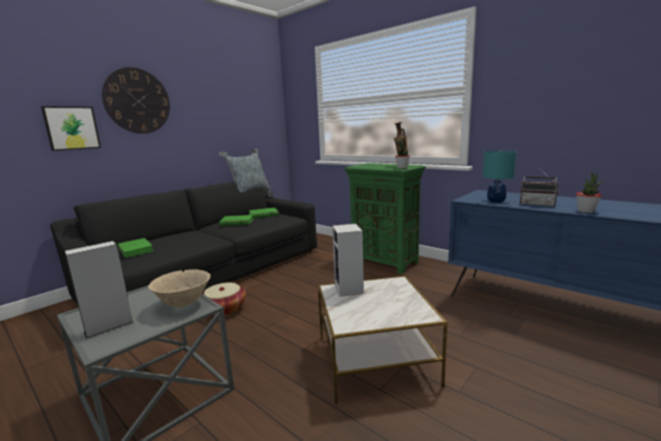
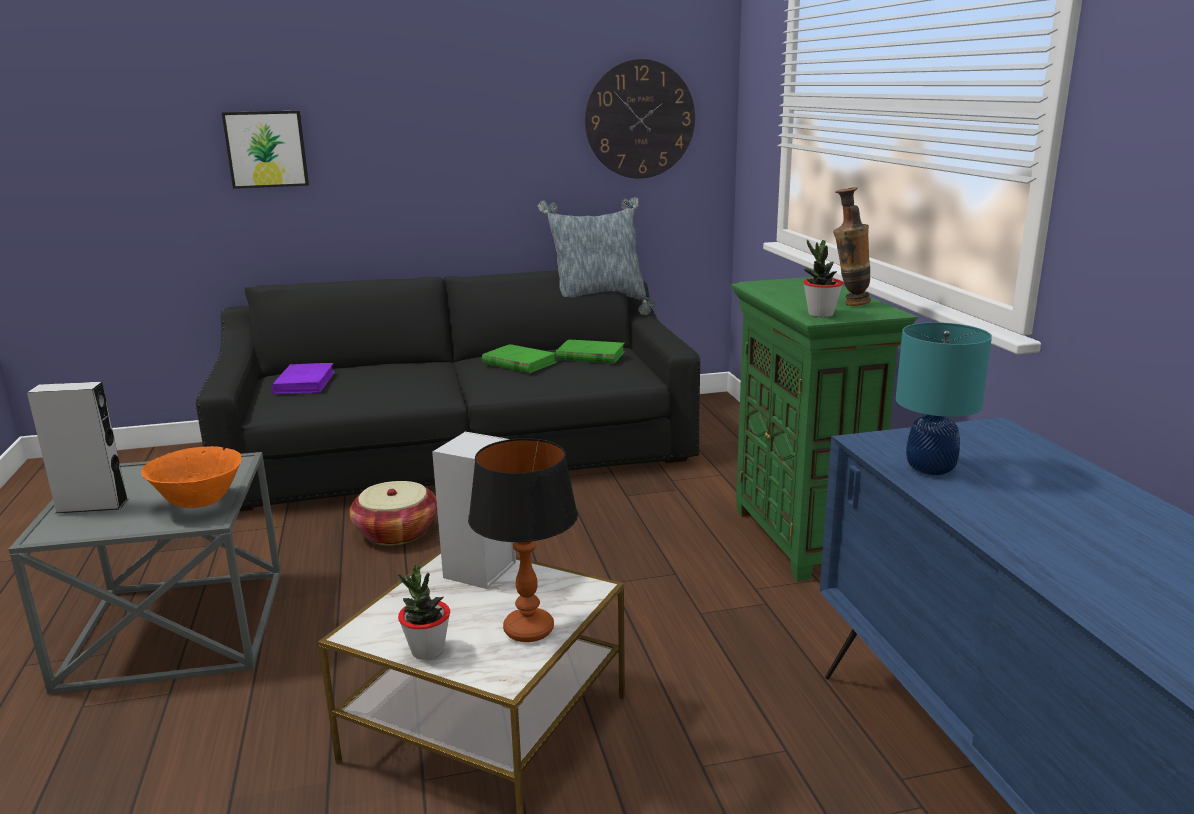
camera: 35 degrees right, 5 degrees up
(135, 250) = (305, 383): green book -> purple book
(137, 101) = (382, 96): wall clock -> wall clock (640, 119)
(183, 304) = (199, 504): beige bowl -> orange bowl
(405, 299) = (529, 630): none -> table lamp
(537, 204) = (1010, 512): radio -> none
(586, 211) = (1072, 577): potted plant -> potted plant (427, 651)

